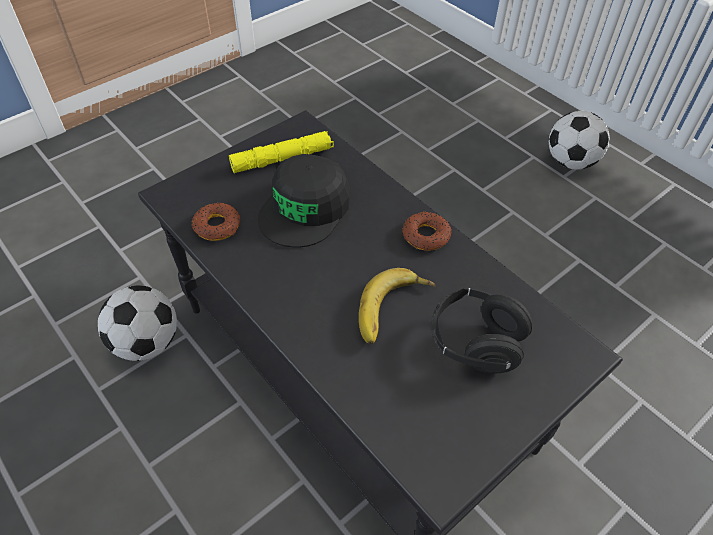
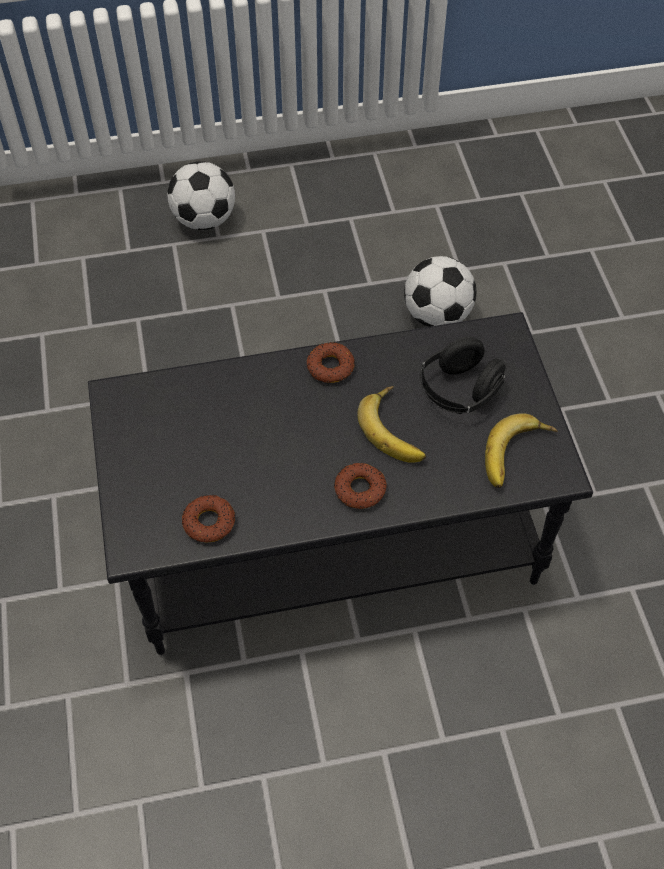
camera: 60 degrees left, 5 degrees up
(147, 343) = (171, 717): football -> football (437, 315)
(282, 159) = (151, 431): yellow flashlight -> none
(305, 209) = (235, 441): black cap -> none
(309, 311) = (360, 489): none -> donut
(435, 430) = (518, 456): none -> banana

